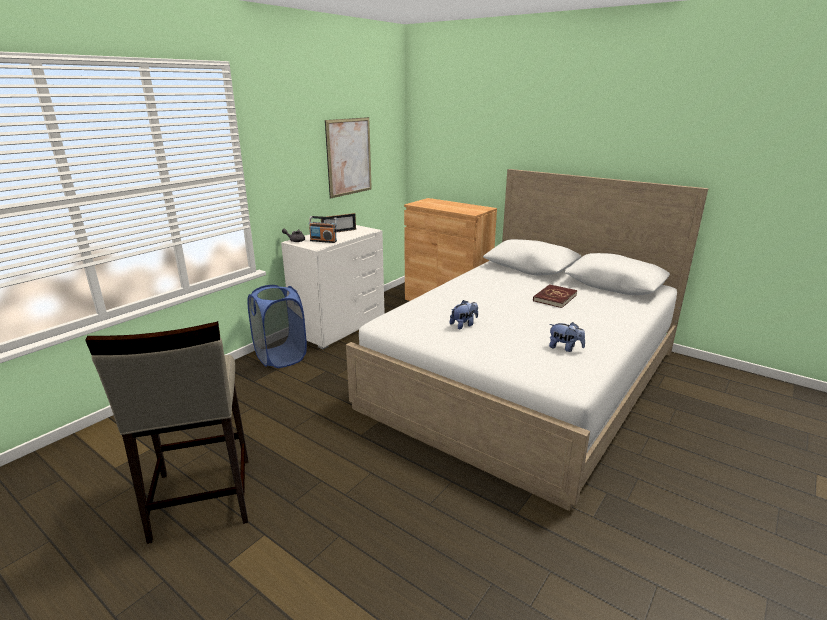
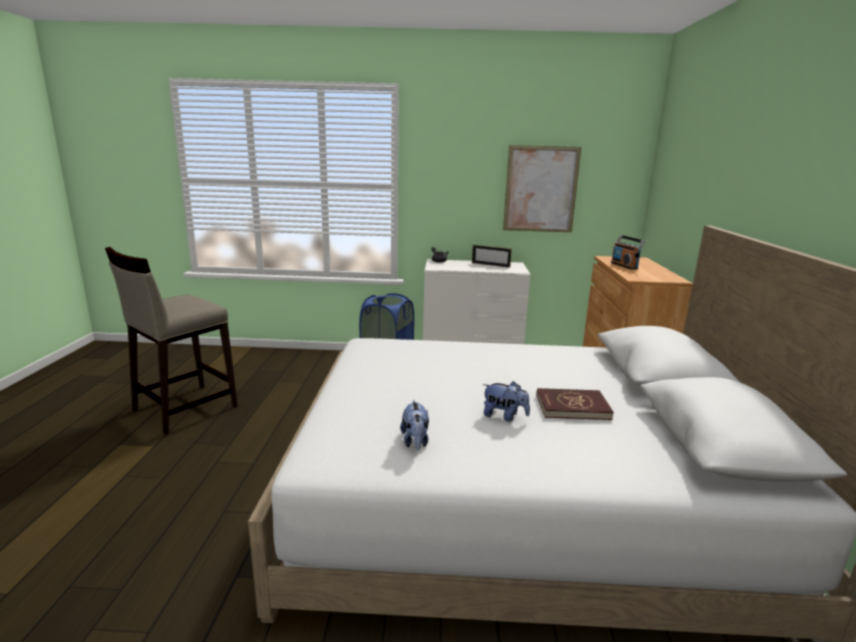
camera: 55 degrees right, 5 degrees down
(323, 241) = (454, 266): radio -> radio (624, 266)
(464, 325) = (407, 374): plush toy -> plush toy (504, 416)

